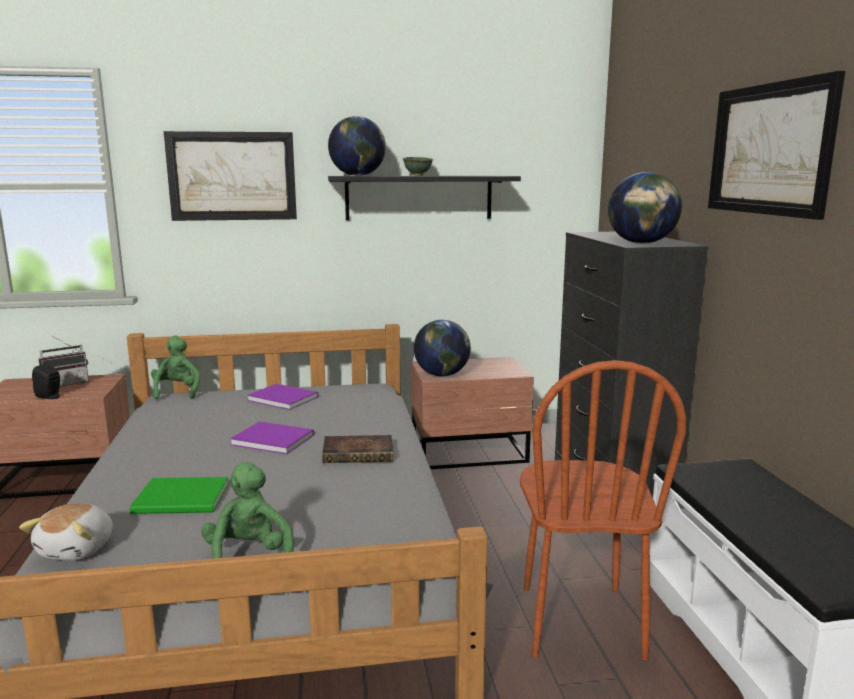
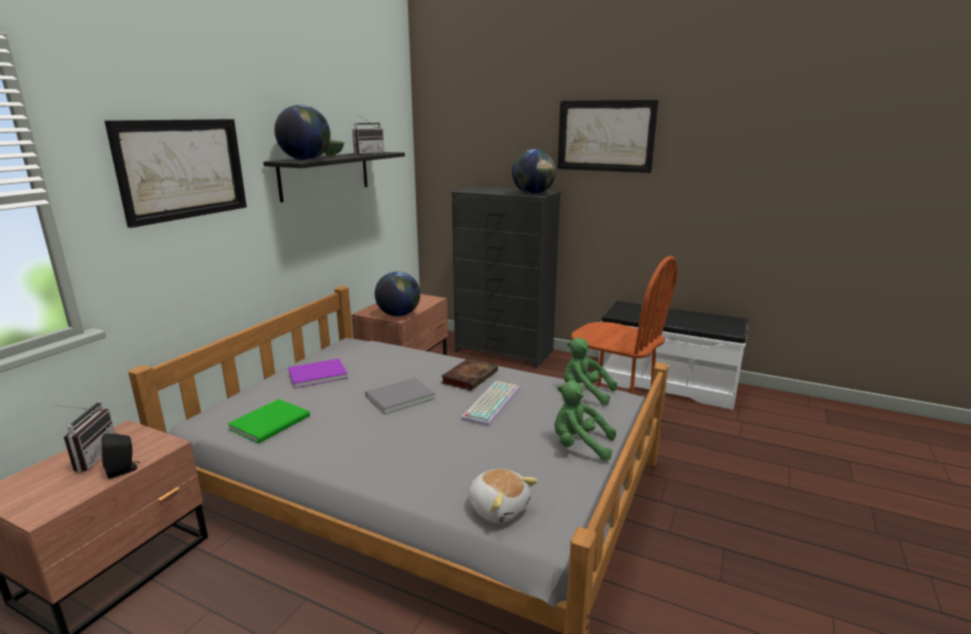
camera: 55 degrees left, 5 degrees up
(177, 392) = (198, 414): green plush toy -> green plush toy (584, 393)
(183, 499) = (463, 451): green book -> green book (272, 422)
(272, 439) = (397, 397): purple book -> grey book
(306, 481) = (491, 403): none -> keyboard
(464, 175) = (367, 154): none -> radio

